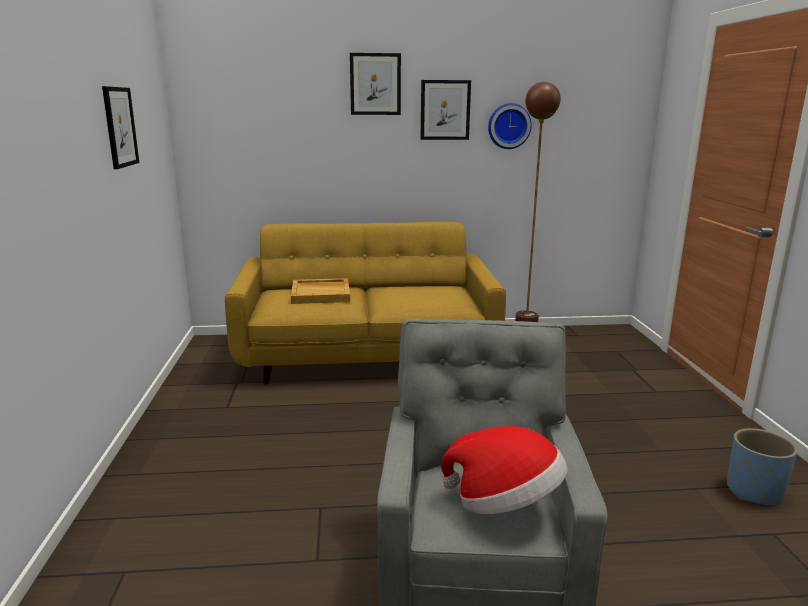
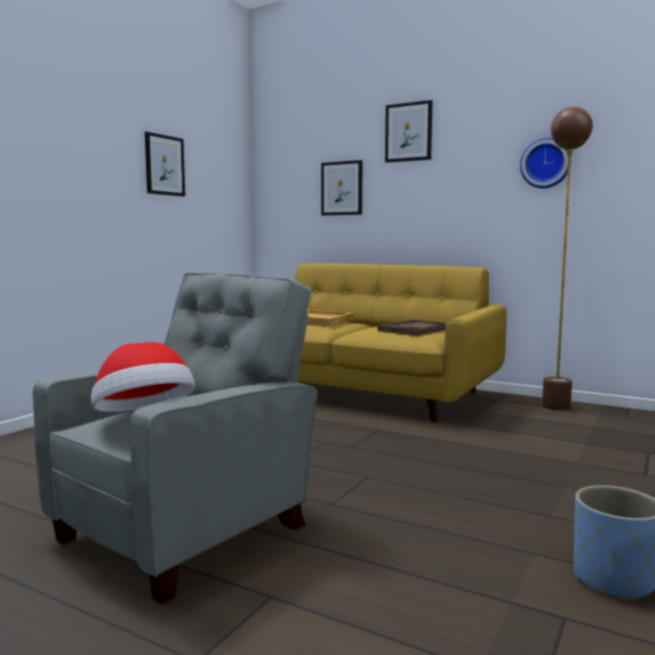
camera: 35 degrees right, 10 degrees down
(431, 294) = (414, 330): none -> brown tray
(445, 110) = (475, 151): picture -> picture (342, 188)

